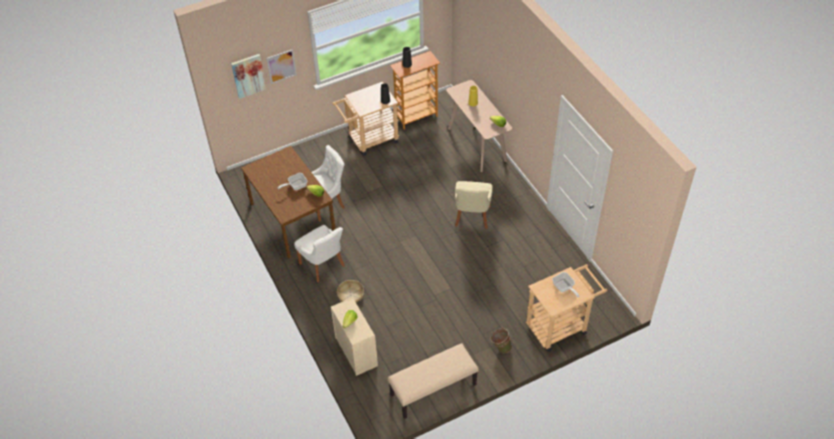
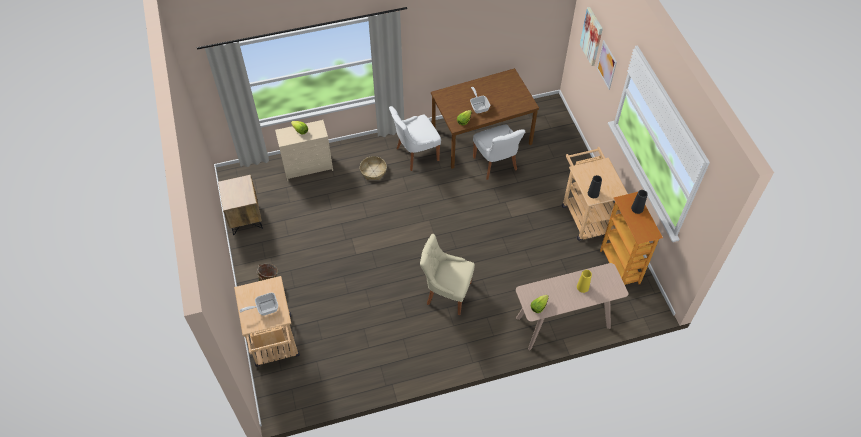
camera: 100 degrees right, 5 degrees up
(433, 390) = (245, 218): beige bench -> brown nightstand

